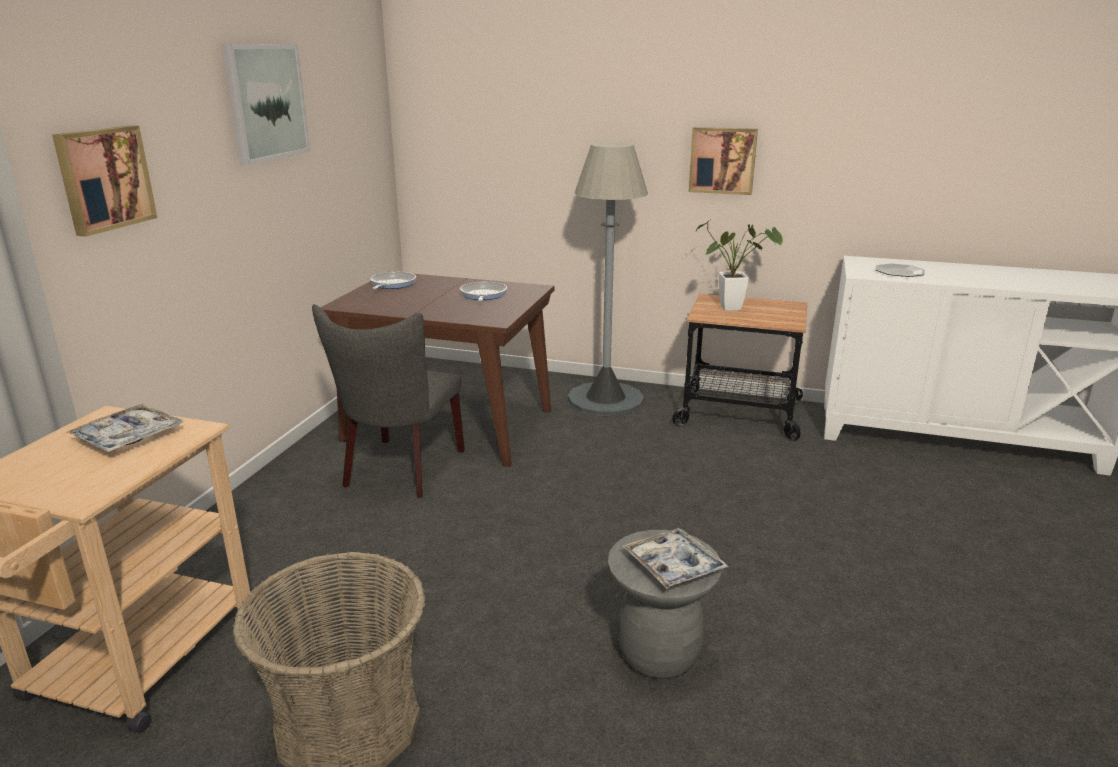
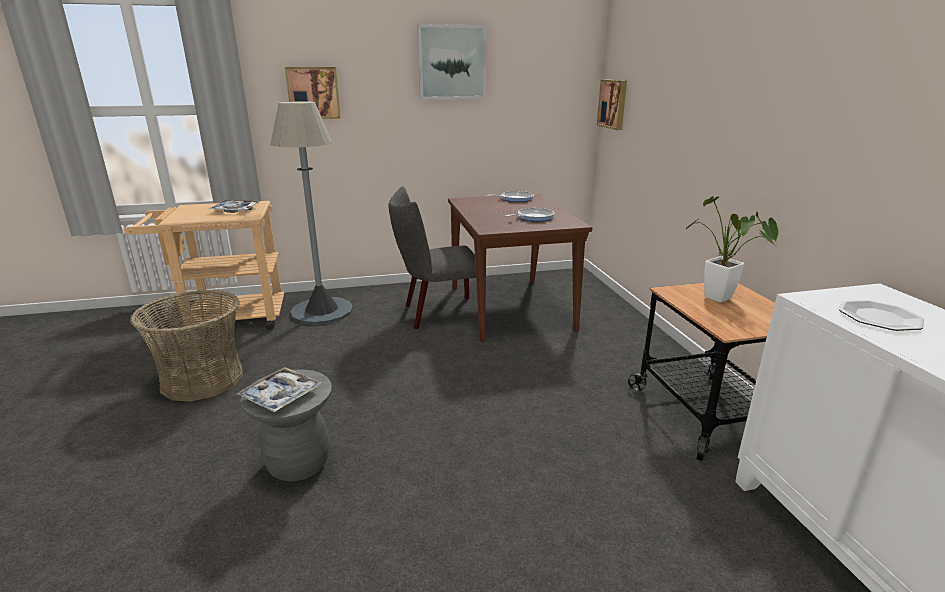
camera: 60 degrees right, 0 degrees up
(605, 399) = (630, 345): grey floor lamp -> grey floor lamp (322, 311)
(722, 160) = (781, 137): picture -> picture (613, 104)

